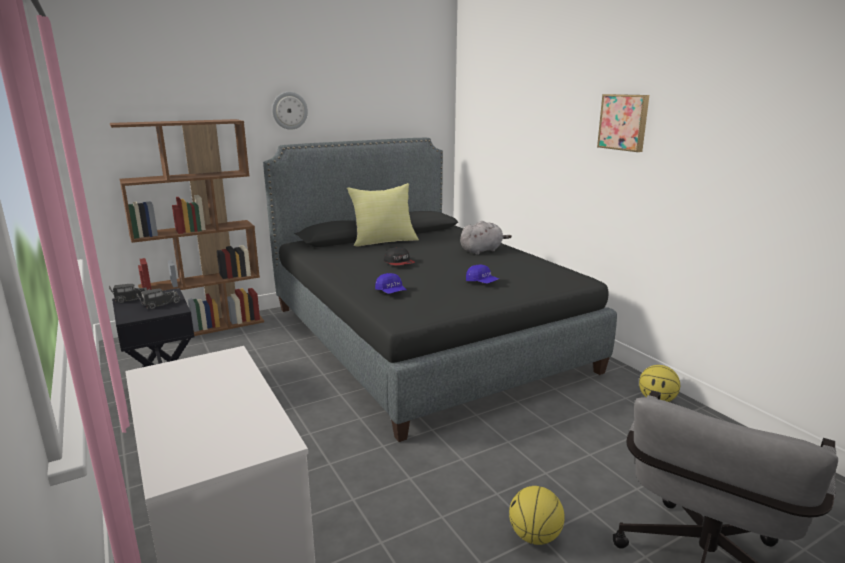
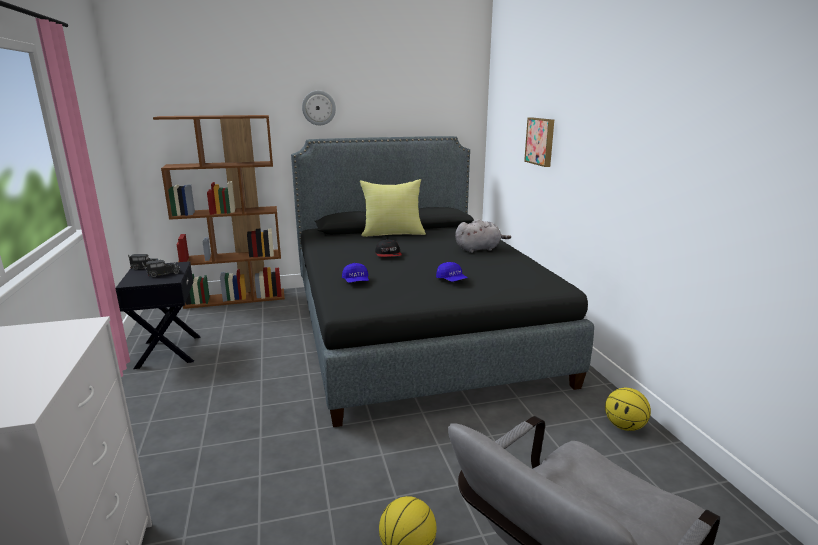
camera: 15 degrees right, 0 degrees up
(624, 122) = (619, 120): picture -> picture (541, 141)

